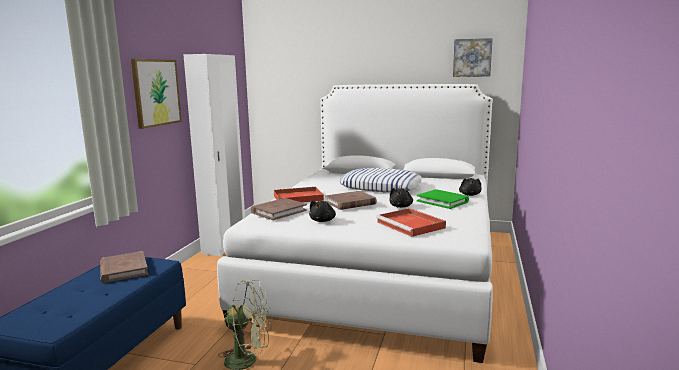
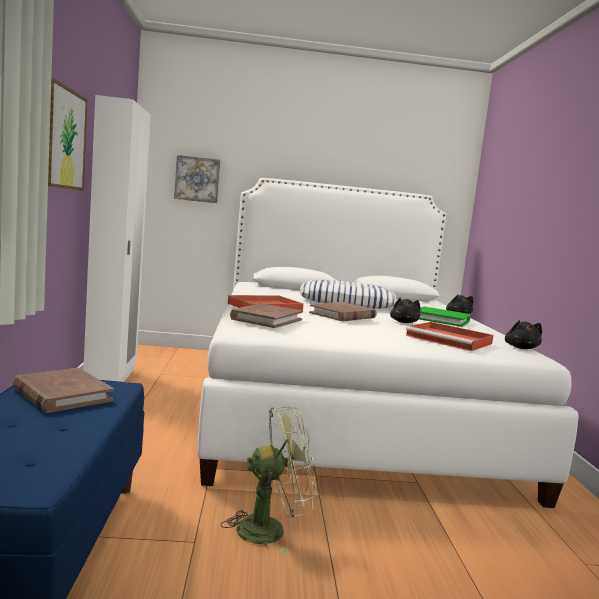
camera: 20 degrees left, 5 degrees down
(323, 220) = (338, 332): black plush toy -> black plush toy (521, 348)
(472, 57) = (425, 165): picture -> picture (197, 179)

